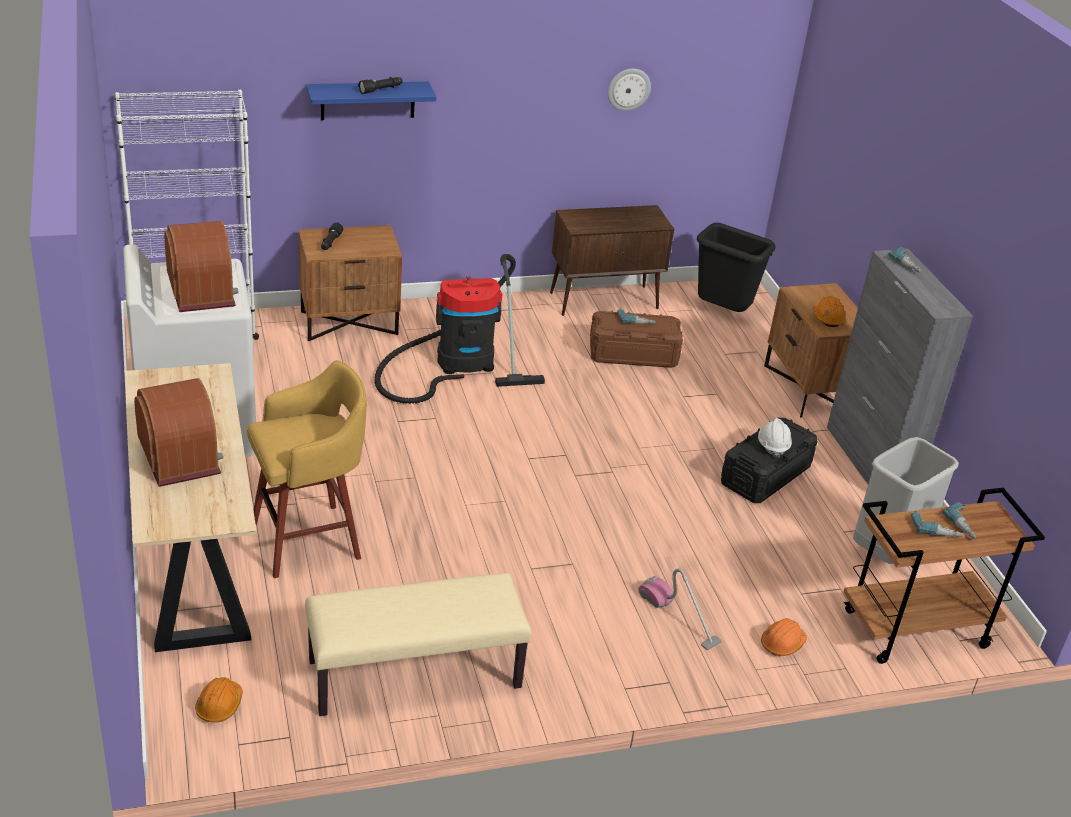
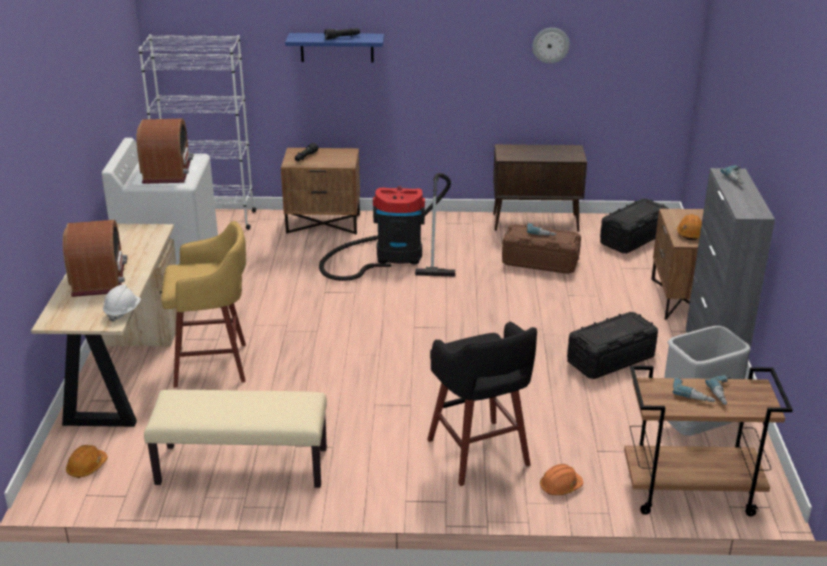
camera: 20 degrees right, 5 degrees down
(678, 617) = (479, 454): vacuum cleaner -> black stool
(721, 313) = (633, 238): black trash can -> black storage box
(772, 446) = (612, 332): white hard hat -> white hard hat (122, 312)

